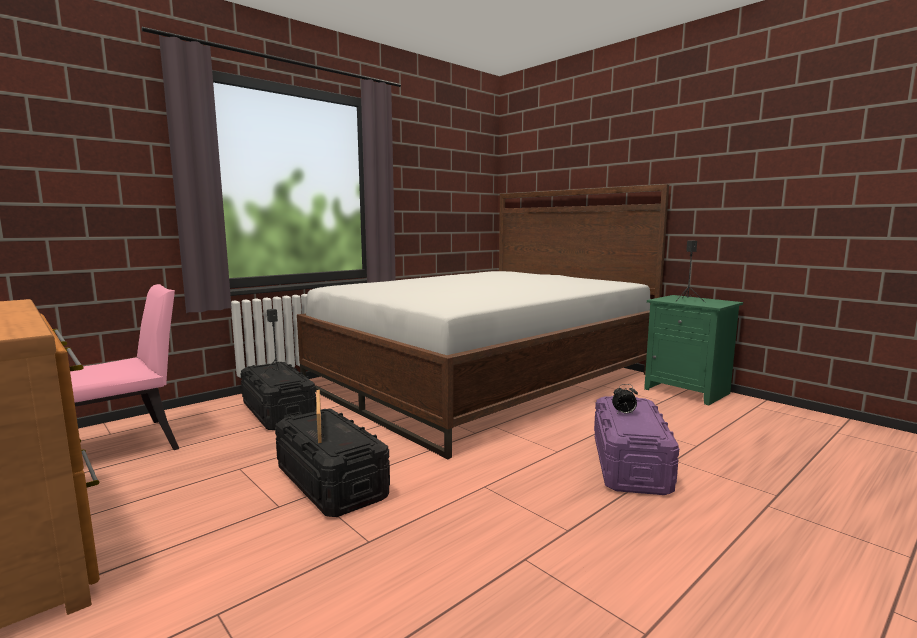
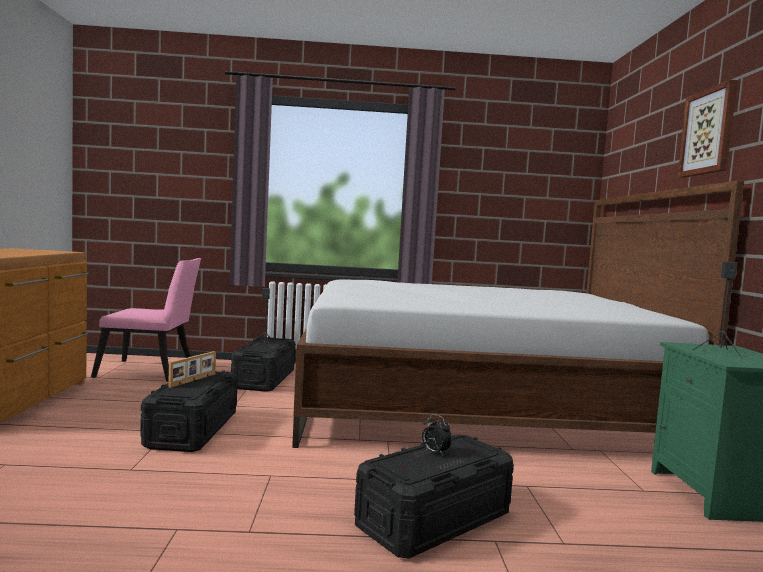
camera: 40 degrees right, 5 degrees down
(626, 146) = (708, 132): none -> picture
(630, 464) = (434, 520): purple storage box -> black storage box

